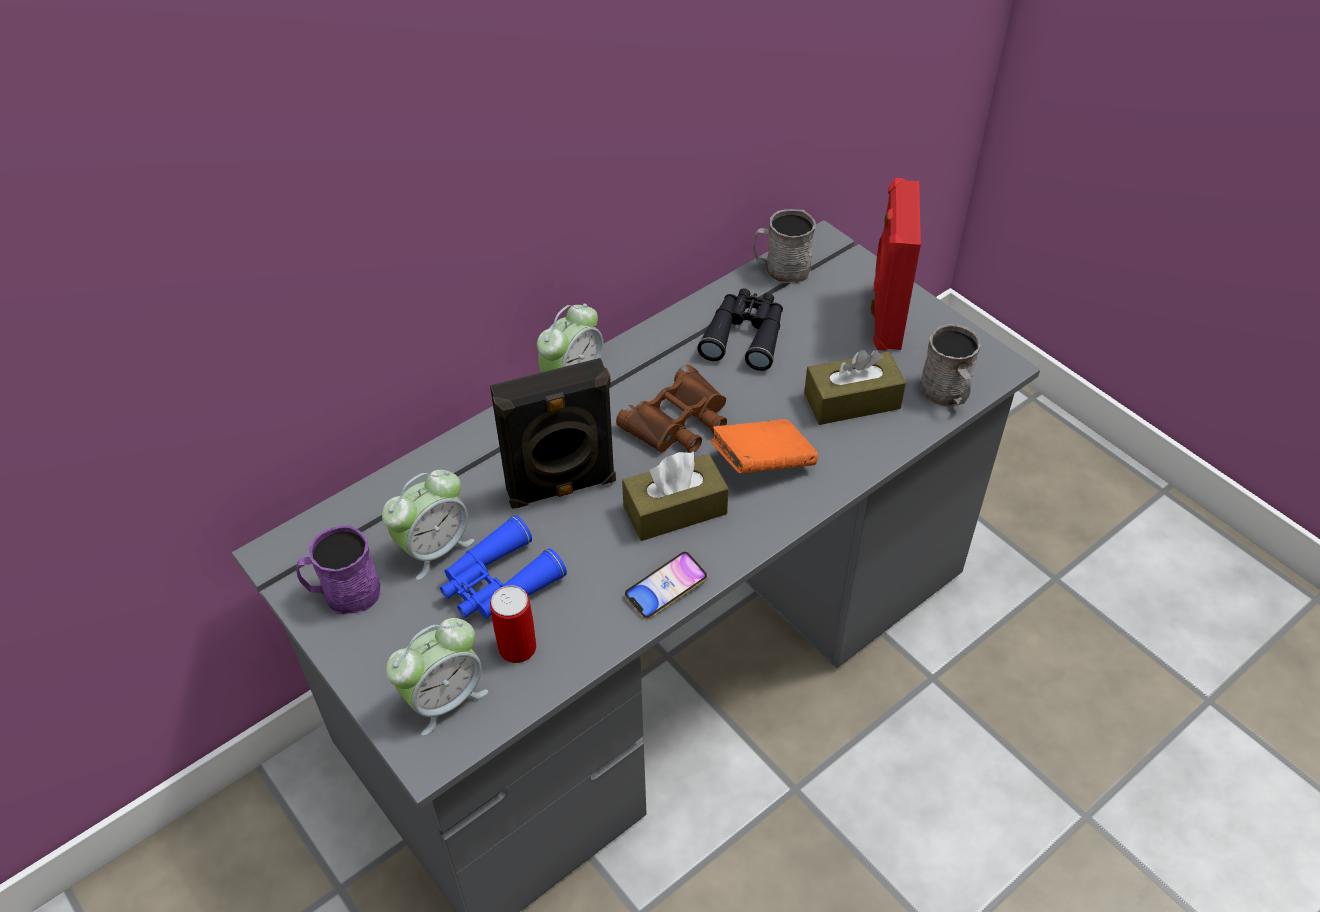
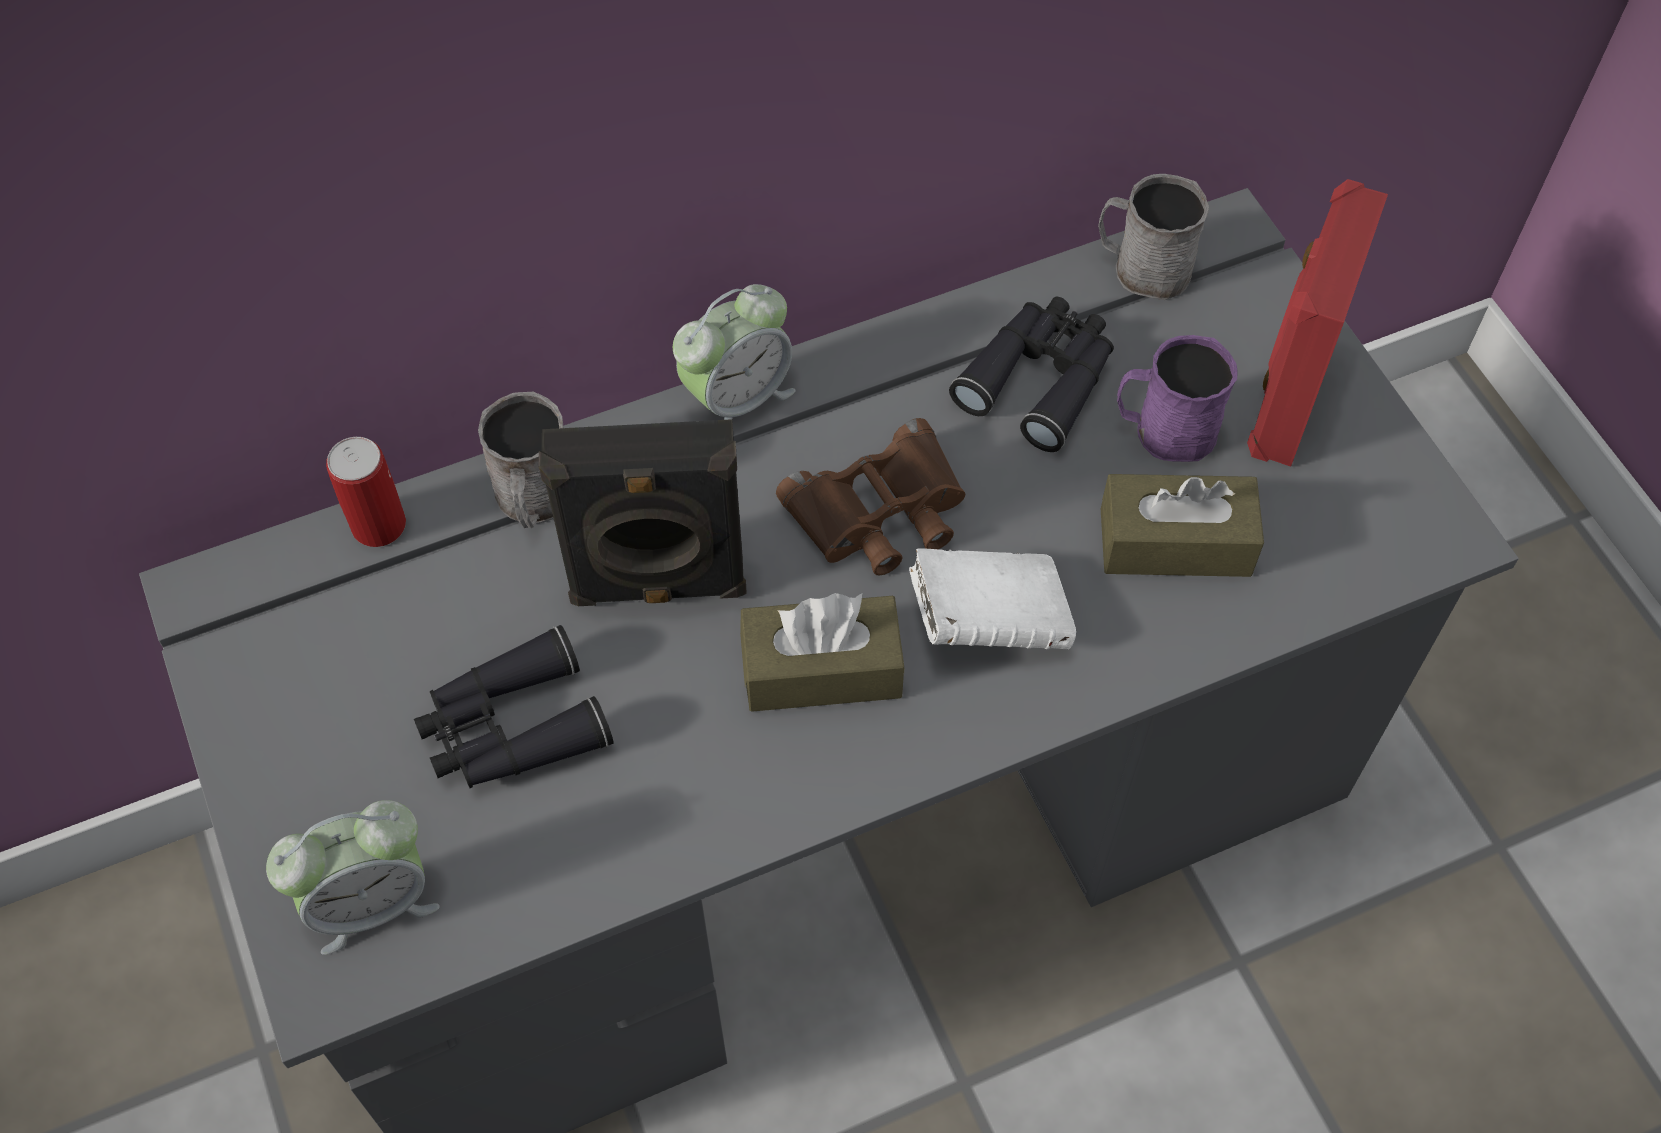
camera: 15 degrees right, 10 degrees up
(344, 593) = (279, 685): purple mug -> purple mug (1164, 430)
(434, 548) = (434, 643): alarm clock -> none
(498, 583) = (511, 728): blue binoculars -> black binoculars
(517, 647) = (505, 845): can -> can (379, 525)
(666, 588) = (762, 804): phone -> none
(762, 463) = (989, 620): orange book -> white book
(947, 394) = (1340, 568): grey mug -> grey mug (534, 500)

